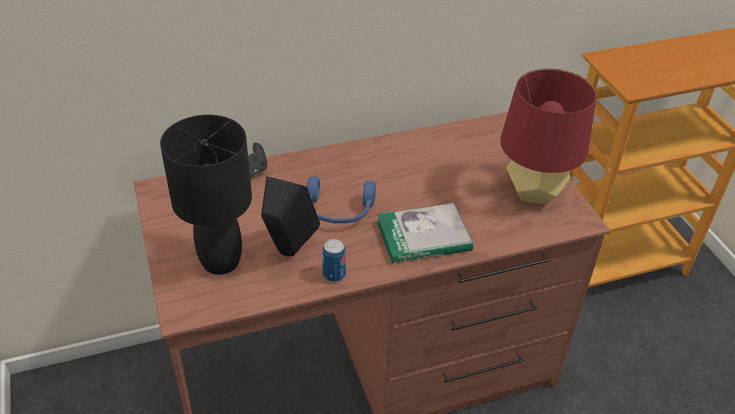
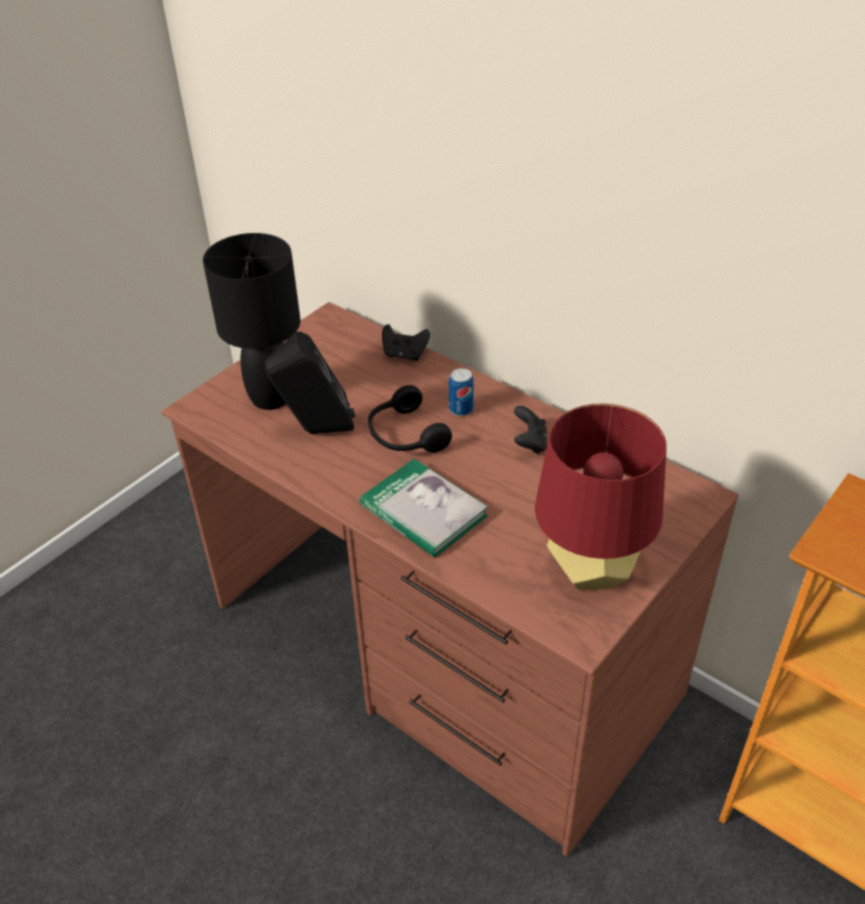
camera: 60 degrees right, 0 degrees up
(334, 274) = (312, 473): can -> can (461, 409)
(338, 211) = (404, 435): blue headphones -> black headphones
(402, 161) = (529, 443): none -> black game controller

